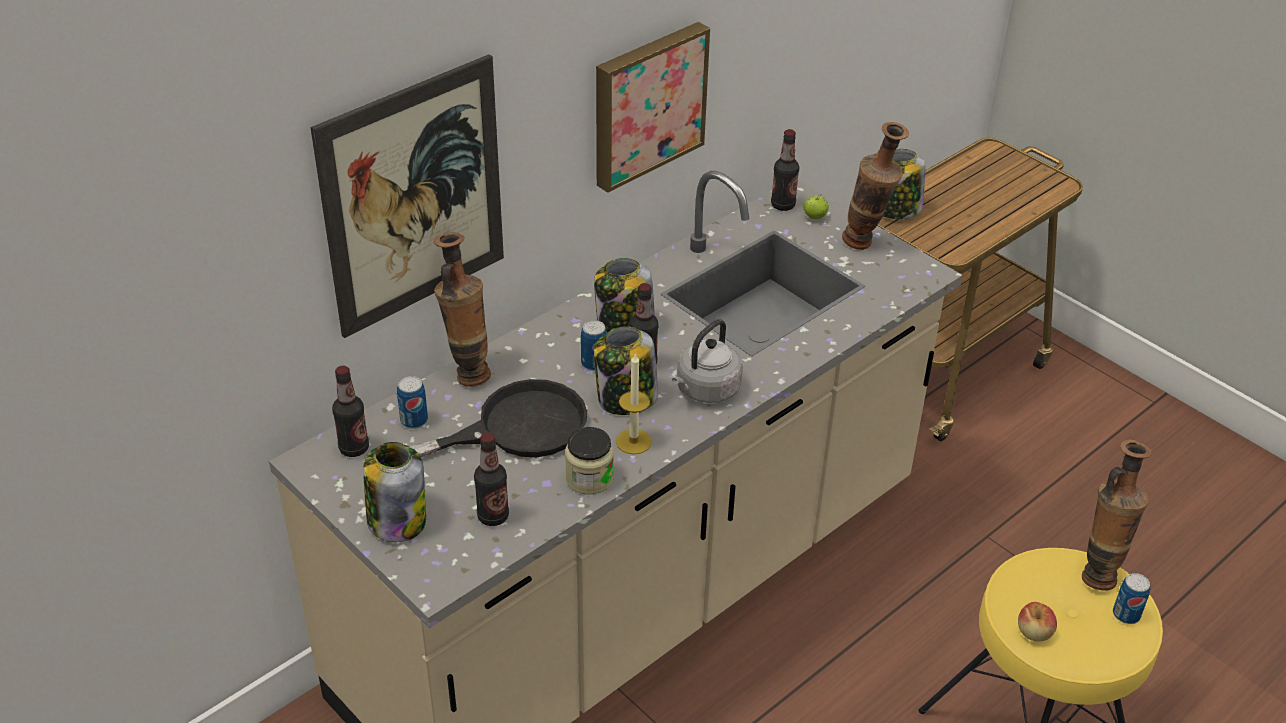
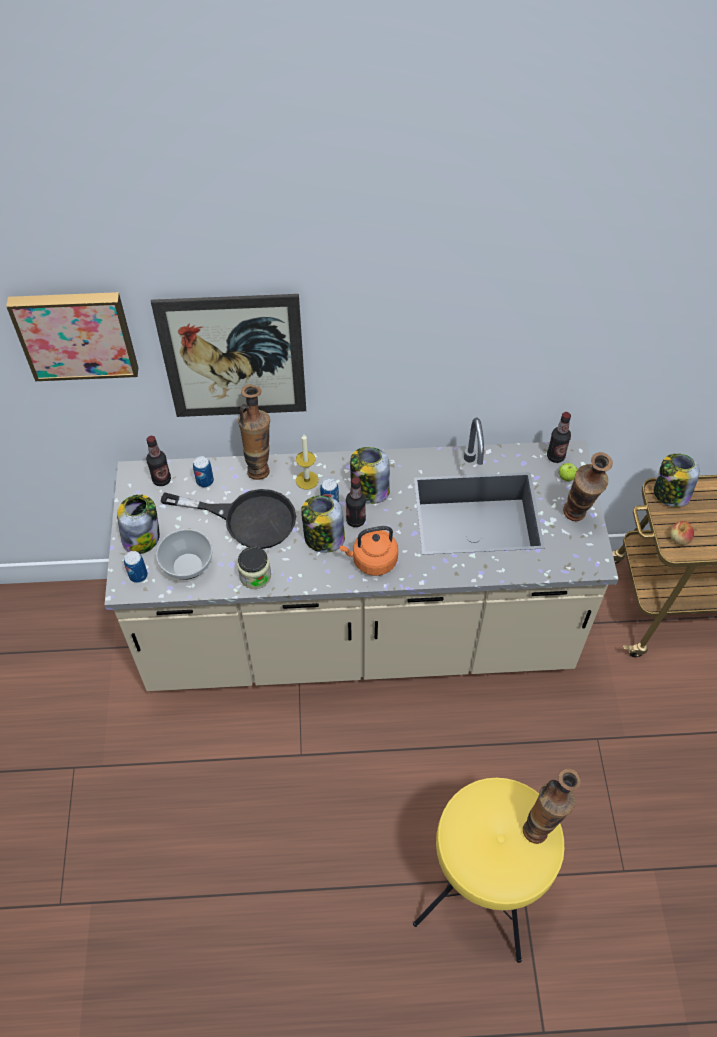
camera: 40 degrees right, 15 degrees up
(493, 516) = (187, 567): bottle -> bowl
(633, 441) = (300, 568): candle -> candle (307, 480)
(647, 104) = (444, 356): picture -> picture (76, 333)
(705, 390) = (372, 561): grey kettle -> orange kettle
(1034, 632) = (460, 833): apple -> apple (679, 539)
(1126, 614) = (528, 865): can -> can (138, 575)

